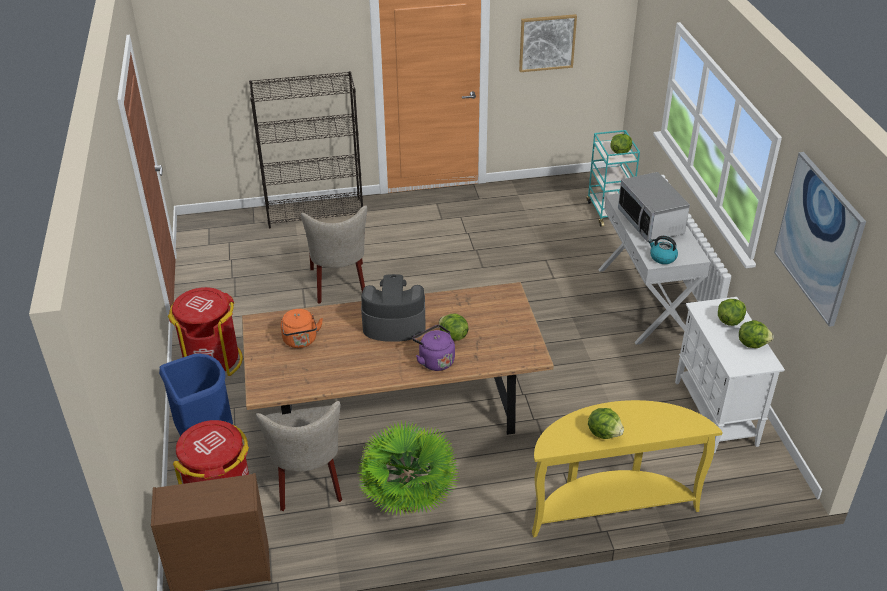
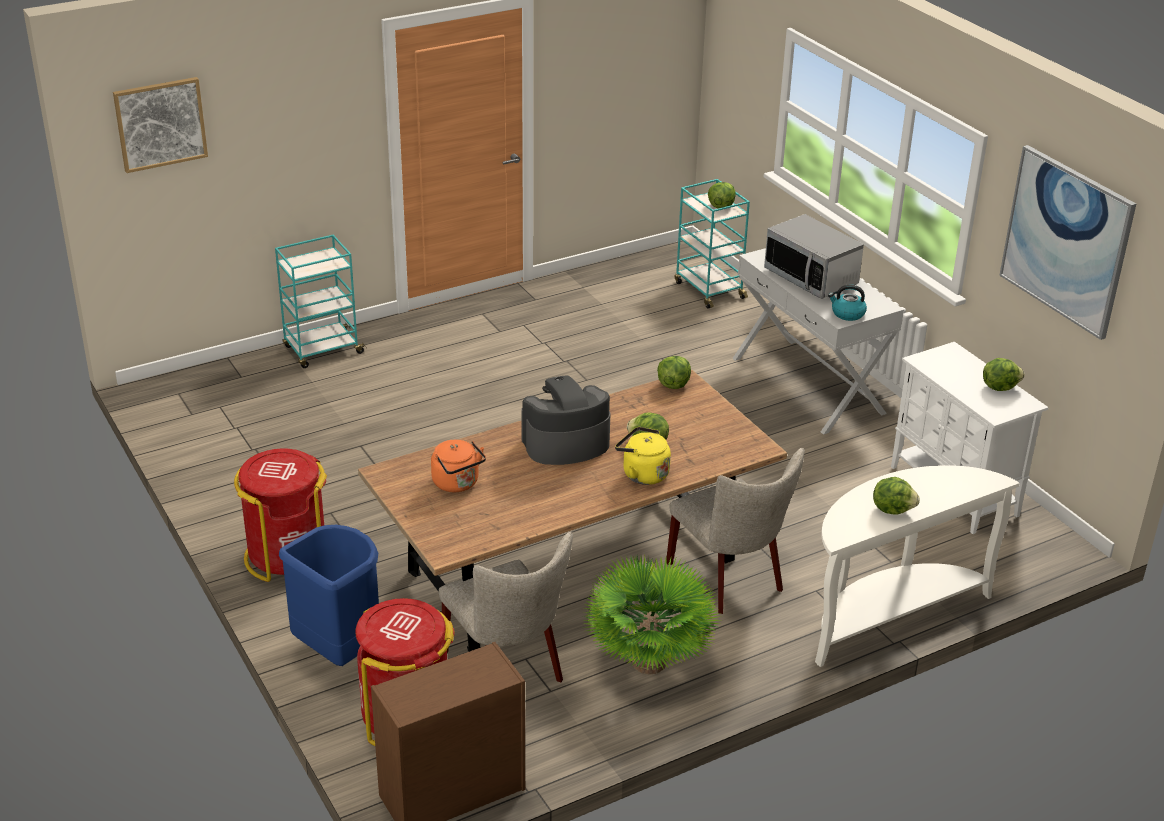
camera: 20 degrees left, 5 degrees down
(315, 213) = (322, 350): black bookcase -> turquoise cart
(340, 285) = (410, 433): beige chair -> beige chair (730, 580)
(435, 360) = (642, 474): purple kettle -> yellow kettle
(547, 42) = (602, 77): picture -> picture (160, 124)
(609, 506) = (888, 614): yellow console table -> white console table
(729, 320) = (961, 368): lettuce -> lettuce (673, 384)

